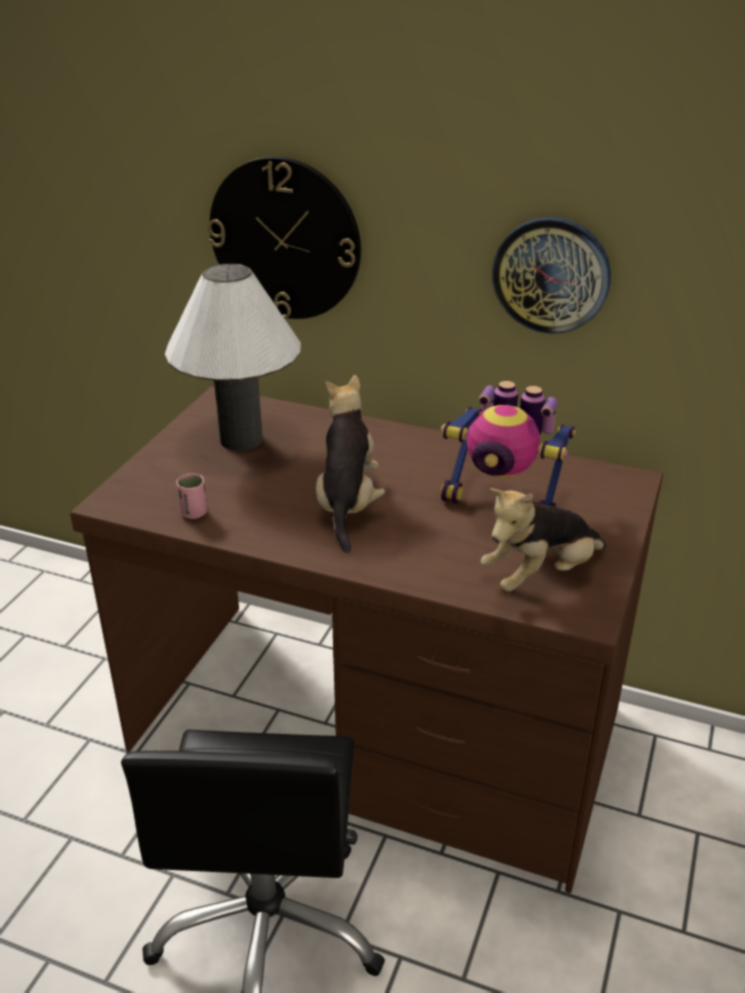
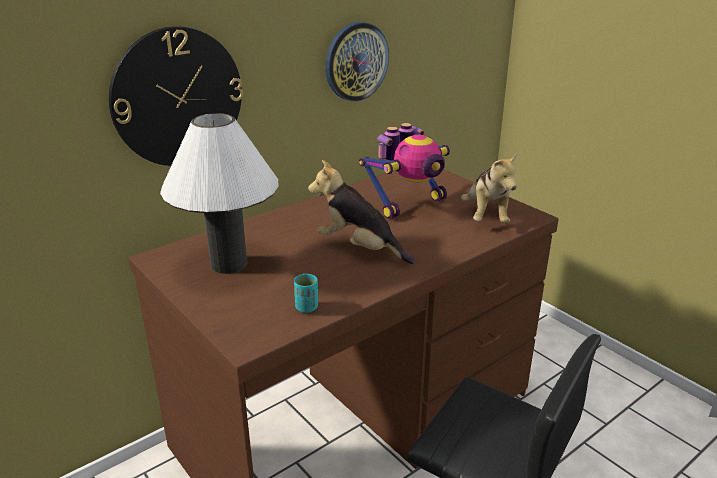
camera: 60 degrees left, 5 degrees down
(194, 513) = (306, 307): pink cup -> turquoise cup

